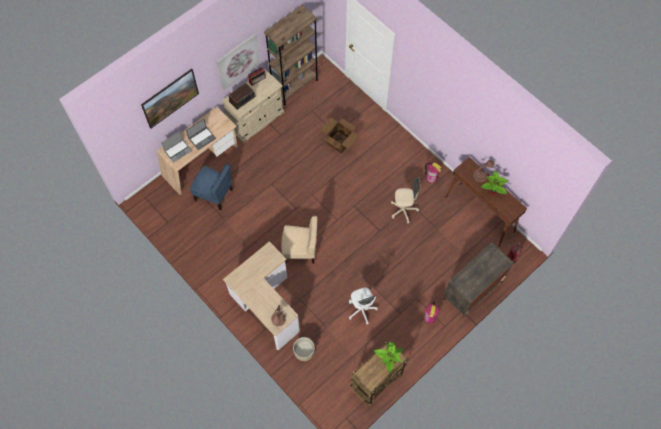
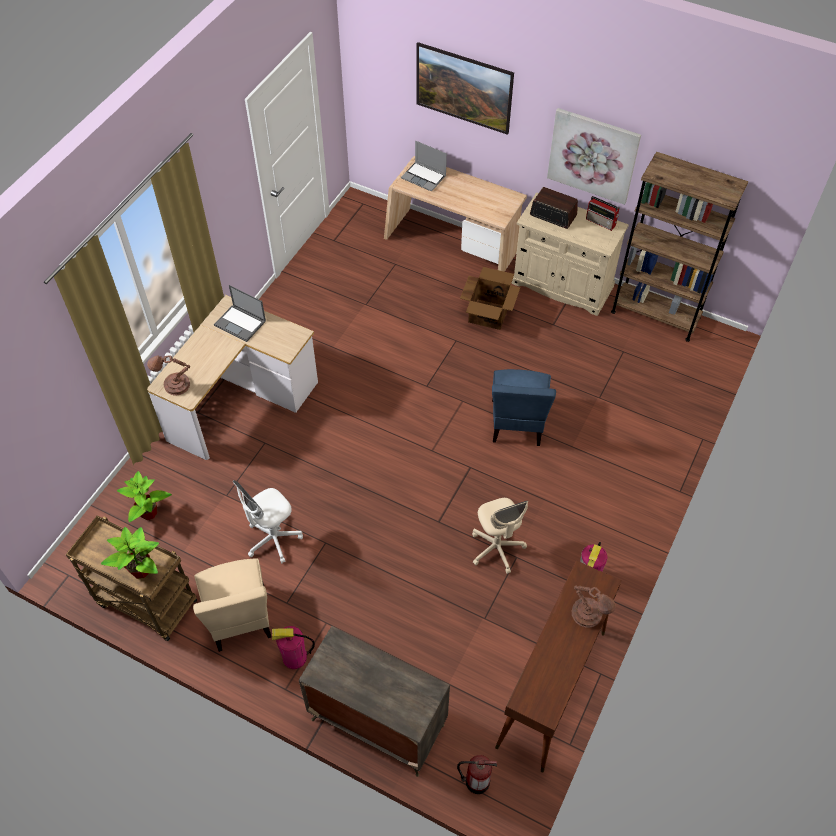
camera: 70 degrees right, 10 degrees down
(202, 138) = (460, 196): laptop -> laptop (240, 323)
(214, 194) = (403, 277): blue chair -> blue chair (517, 423)
(300, 250) = (352, 417): beige chair -> beige chair (240, 618)
(304, 353) = (170, 478): beige planter -> none
(339, 142) = (584, 408): cardboard box -> cardboard box (488, 314)
(492, 191) = (561, 647): potted plant -> potted plant (149, 513)

